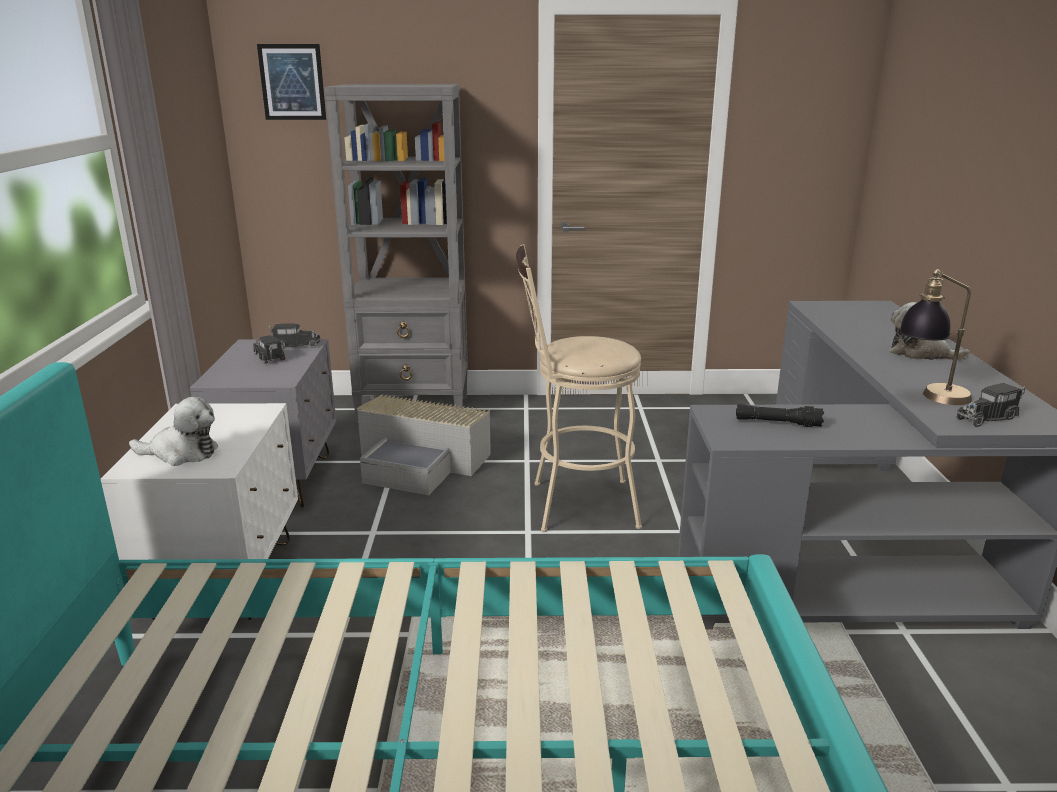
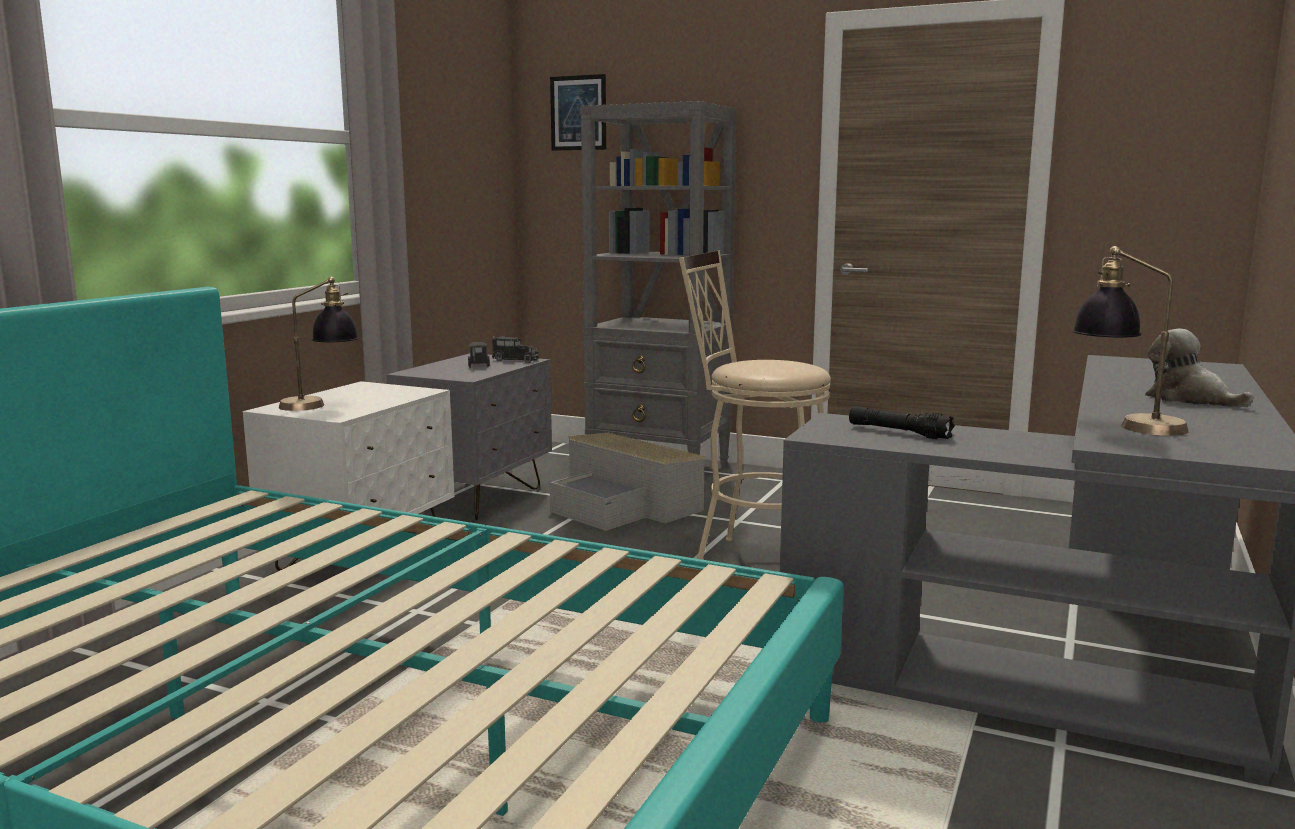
camera: 25 degrees right, 10 degrees down
(181, 453) = (321, 405): plush toy -> table lamp
(988, 417) = (1179, 446): toy truck -> none

